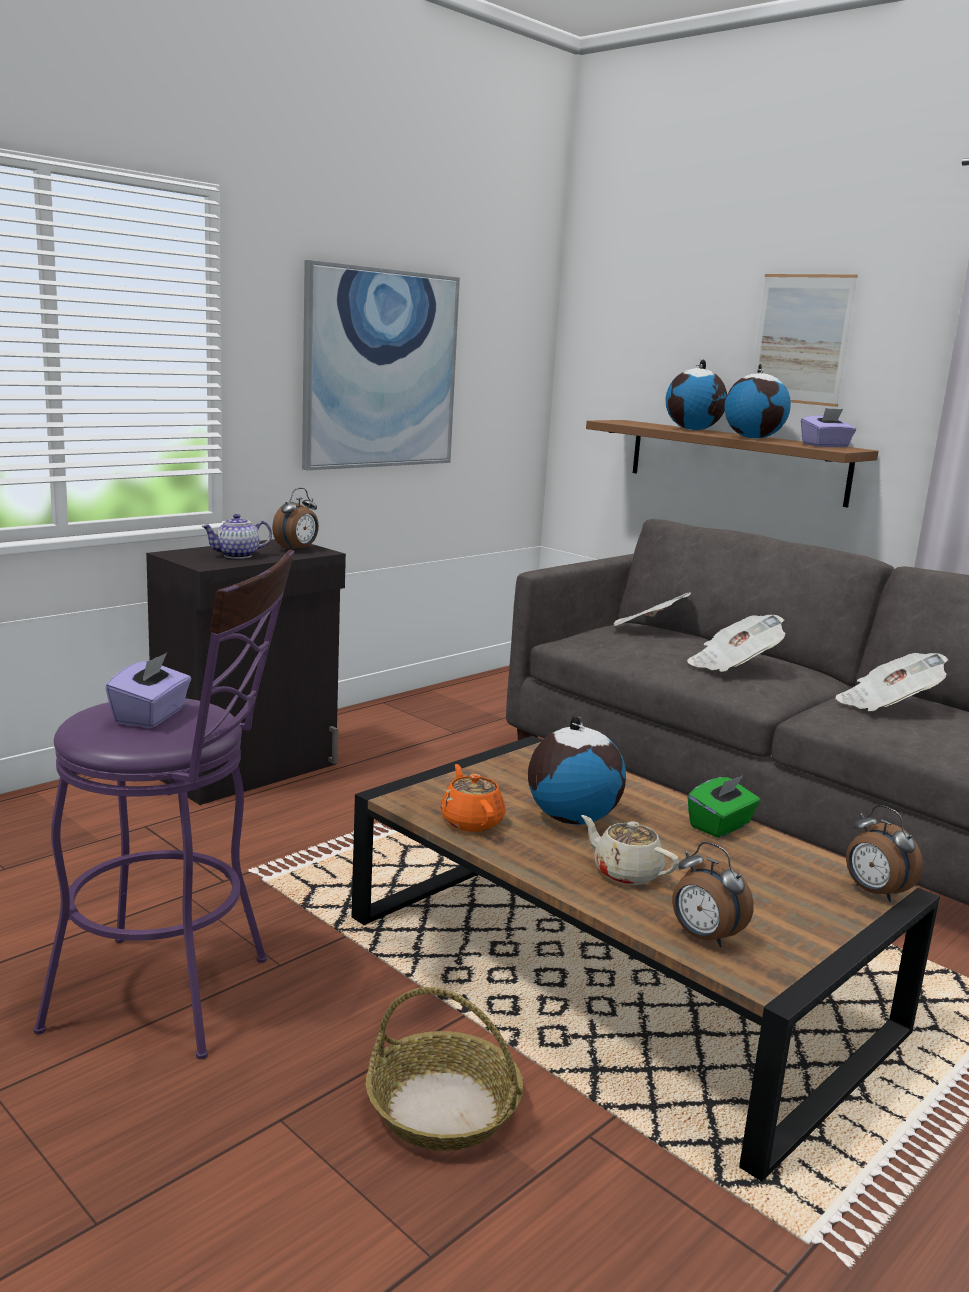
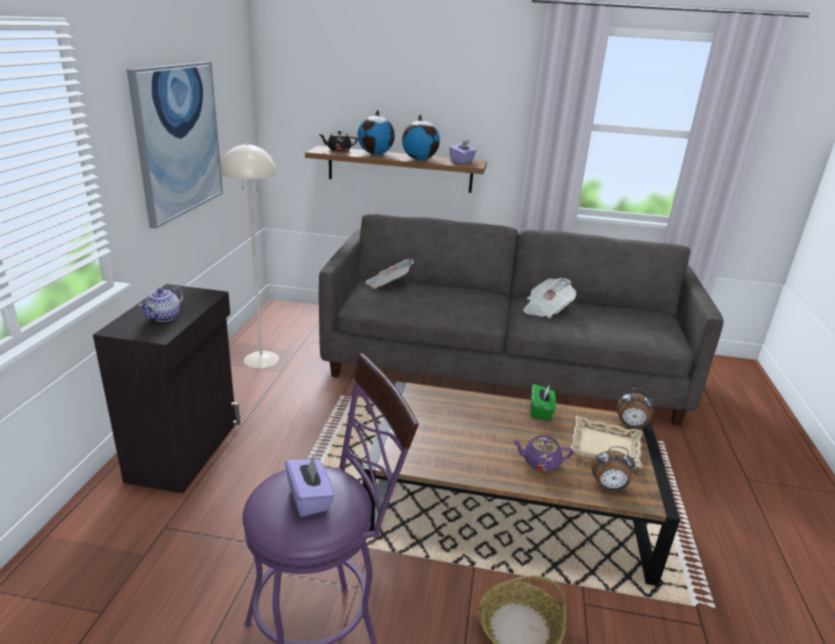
camera: 35 degrees left, 10 degrees up
(297, 549) = (193, 297): alarm clock -> none
(445, 714) = (261, 359): none -> beige floor lamp
(471, 821) = (441, 461): orange teapot -> none
(572, 819) = (481, 436): globe -> none
(626, 873) = (540, 462): beige teapot -> purple teapot
(643, 423) = (338, 150): none -> black teapot
(733, 666) = (462, 303): newspaper -> none
(778, 896) = (605, 447): none -> beige tray
(801, 339) = (435, 96): picture -> none

